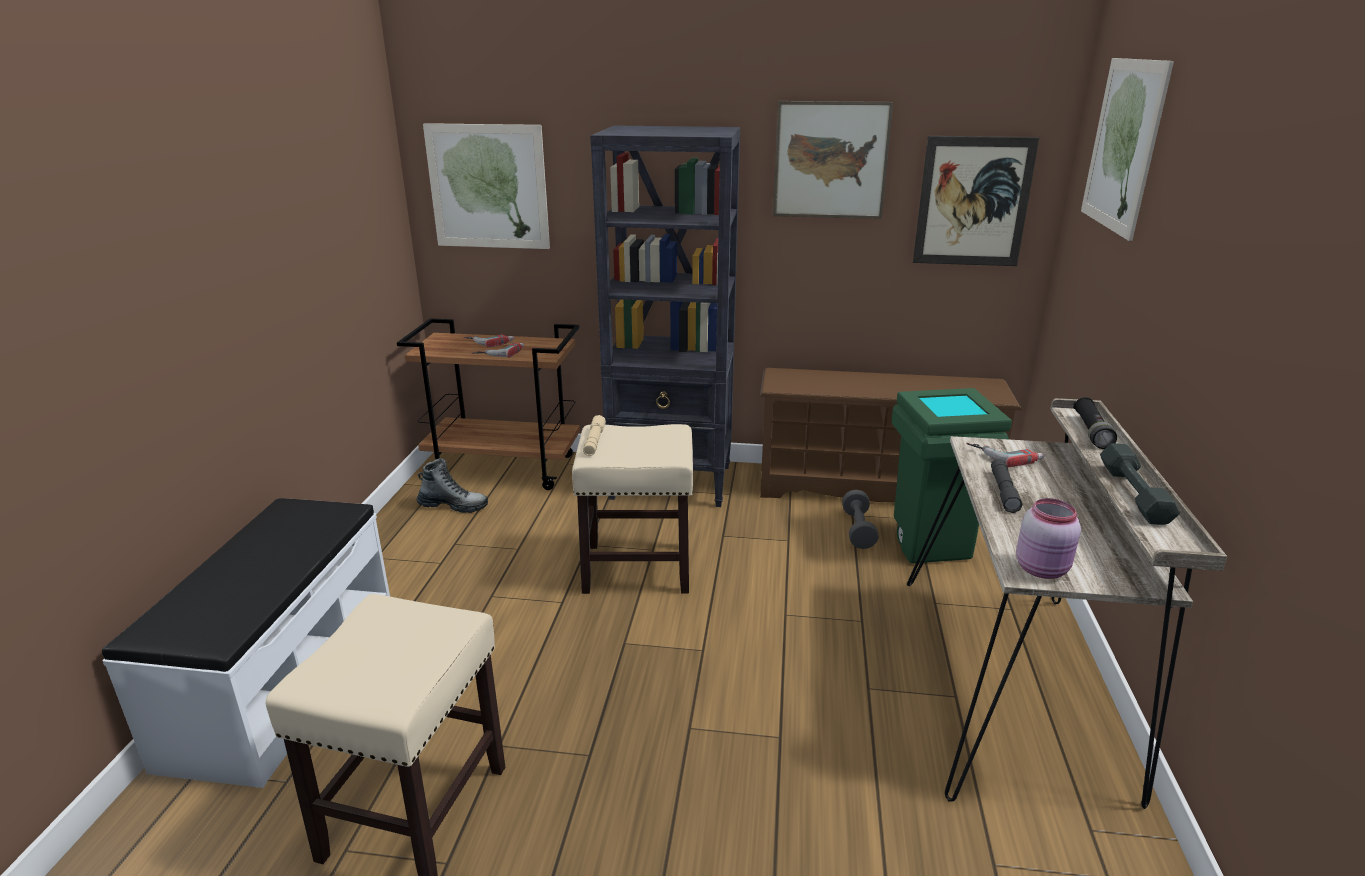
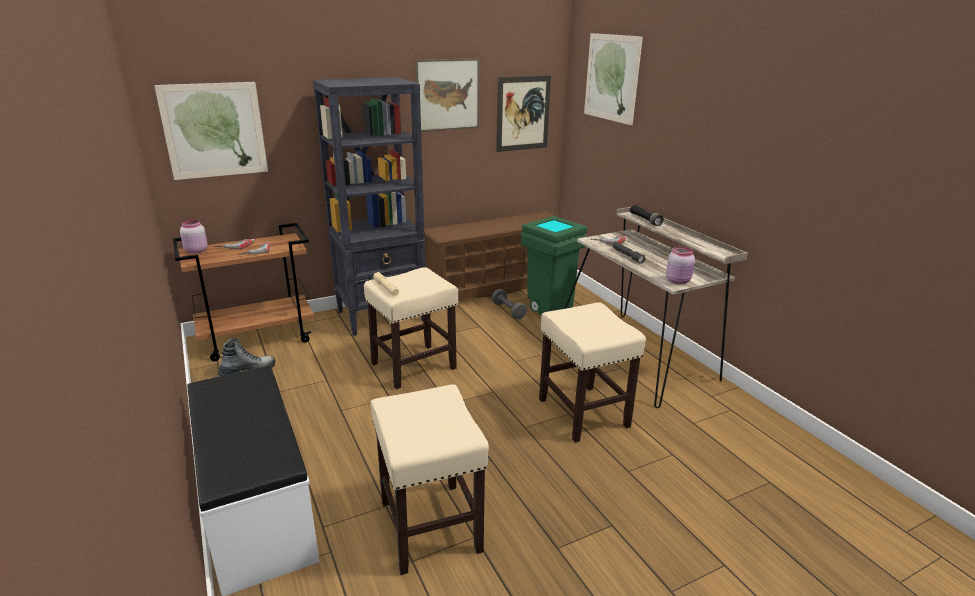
camera: 35 degrees left, 0 degrees up
(444, 338) = (196, 251): none -> pink jar
(804, 745) = (582, 412): none -> beige stool
(1134, 493) = (690, 240): grey dumbbell -> none

